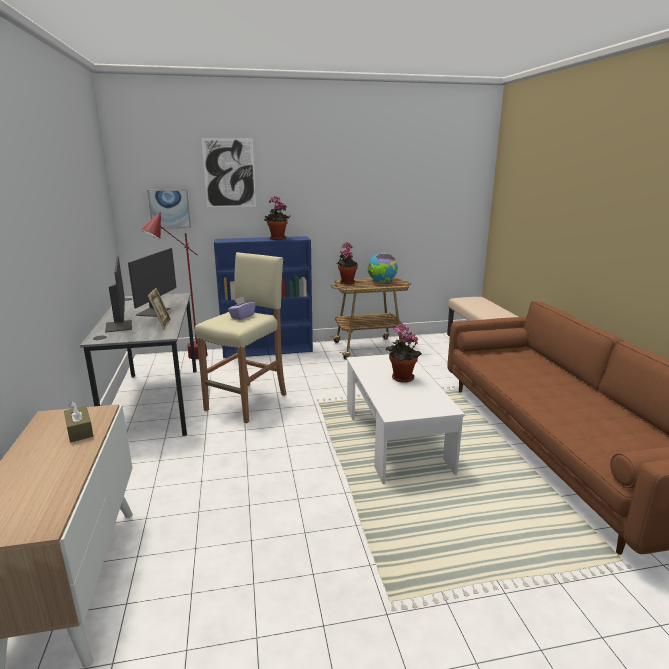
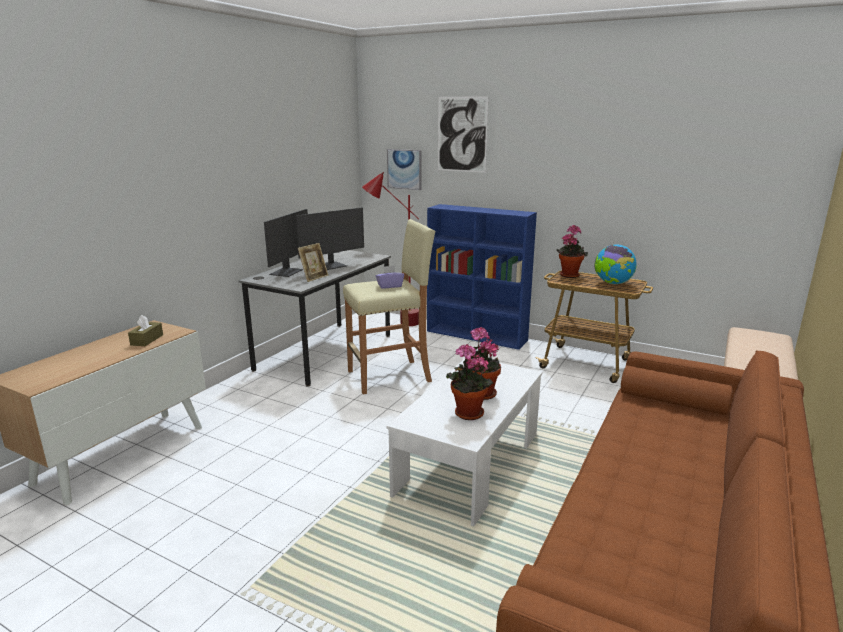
camera: 40 degrees right, 0 degrees up
(277, 239) = (495, 211): potted plant -> potted plant (466, 414)

